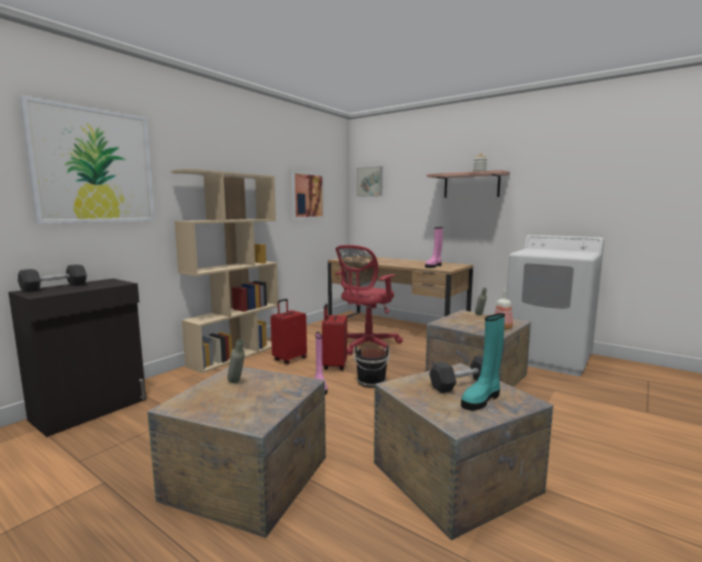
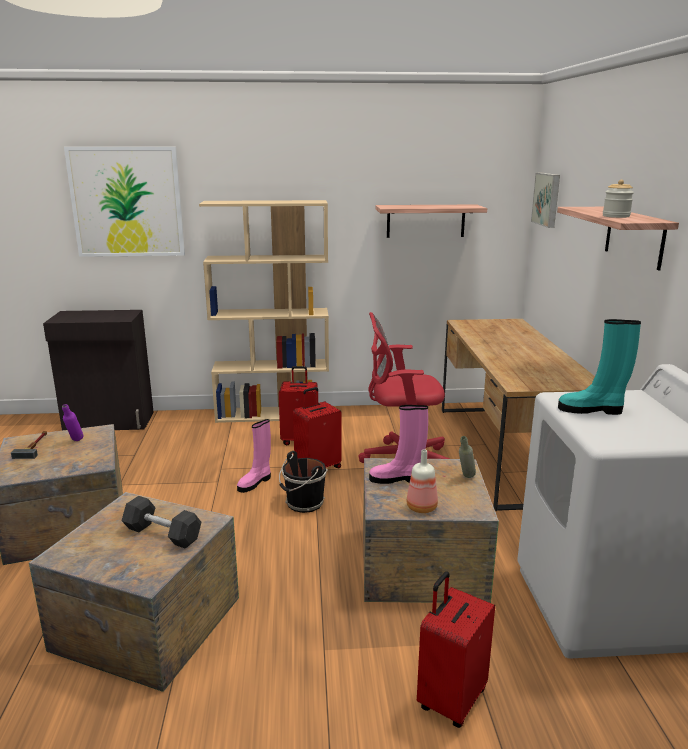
camera: 50 degrees right, 10 degrees up
(54, 287) = (86, 312): grey dumbbell -> none
(208, 400) = (35, 446): none -> hammer
(237, 383) = (75, 442): grey bottle -> purple bottle
(307, 195) = (425, 221): picture -> shelf
(433, 266) = (527, 373): pink boot -> pink boot (397, 479)
(481, 399) = (130, 553): turquoise boot -> turquoise boot (592, 410)
(598, 408) = (450, 699): none -> red suitcase

